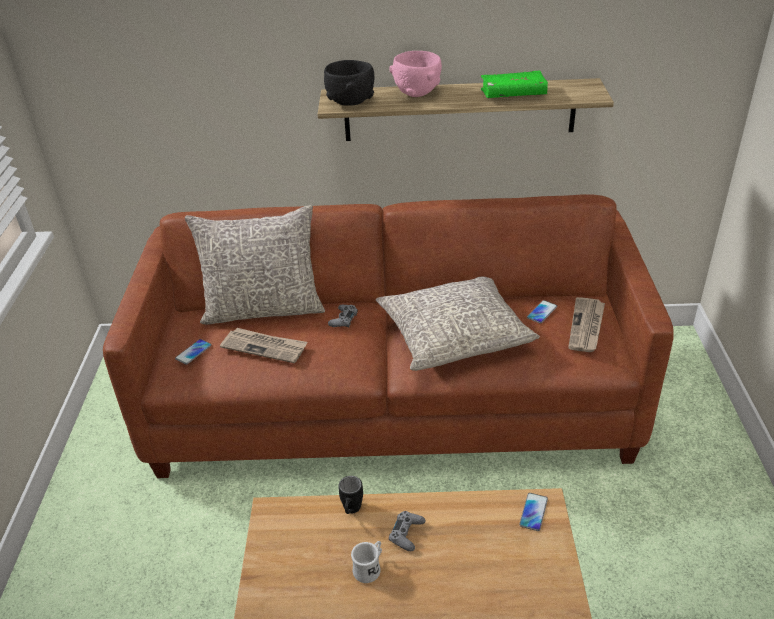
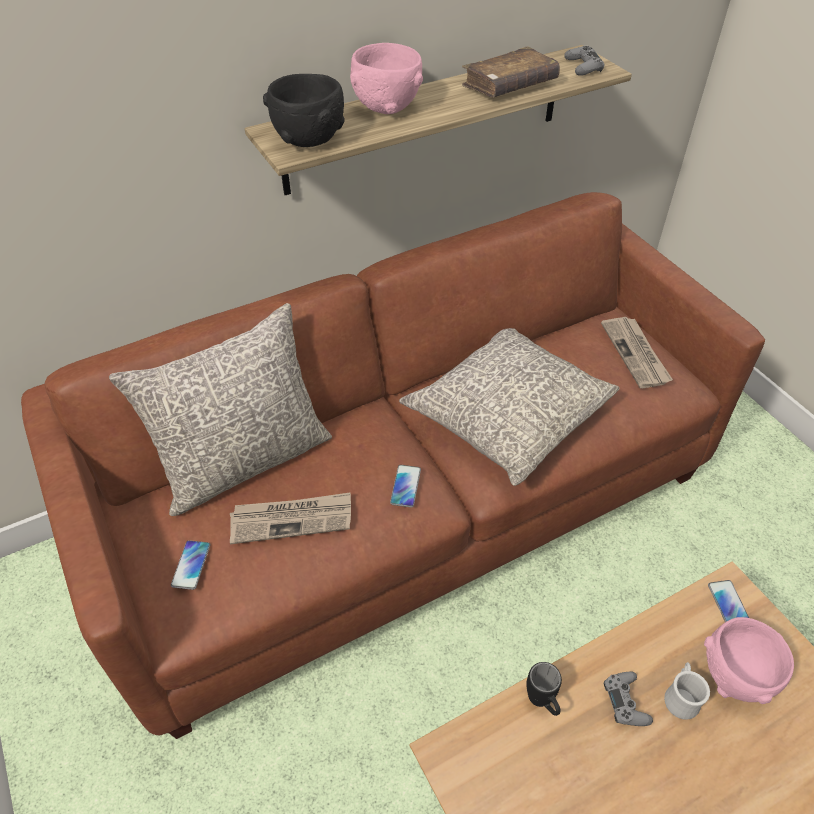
camera: 30 degrees left, 10 degrees up
(343, 319) = (365, 440): grey game controller -> grey game controller (583, 67)
(369, 568) = (620, 773): white mug -> white mug (681, 696)
(499, 553) = (735, 675): none -> pink bowl
(513, 94) = (509, 85): green book -> brown book
(542, 312) = (578, 351): phone -> phone (405, 486)

